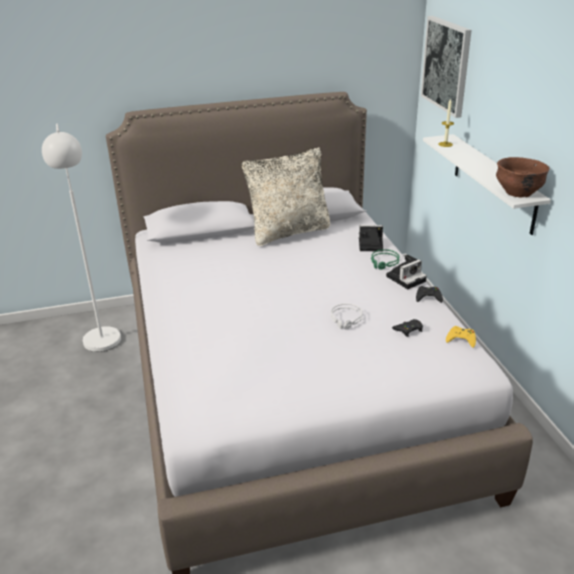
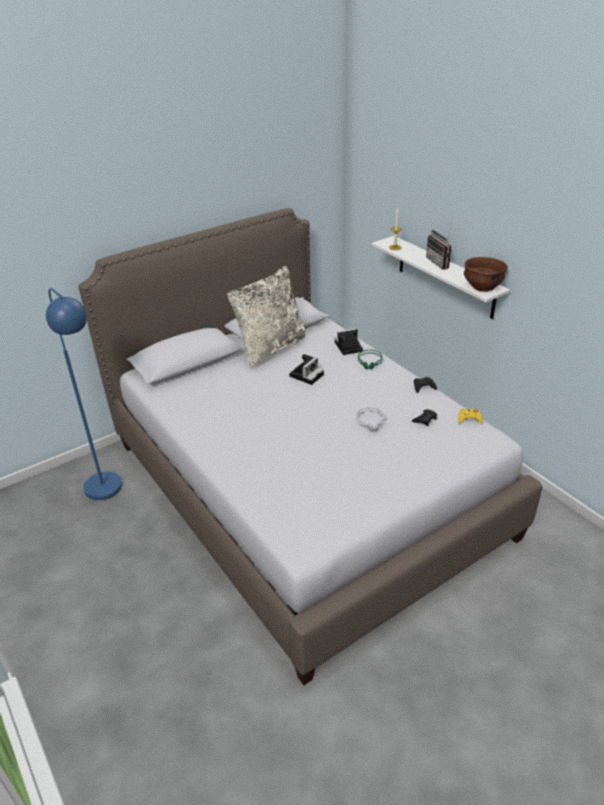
camera: 20 degrees left, 5 degrees up
(103, 347) = (109, 493): white floor lamp -> blue floor lamp
(406, 278) = (396, 373): camera -> camera (307, 374)
(446, 65) = (379, 175): picture -> none
(486, 164) = (440, 263): none -> radio

